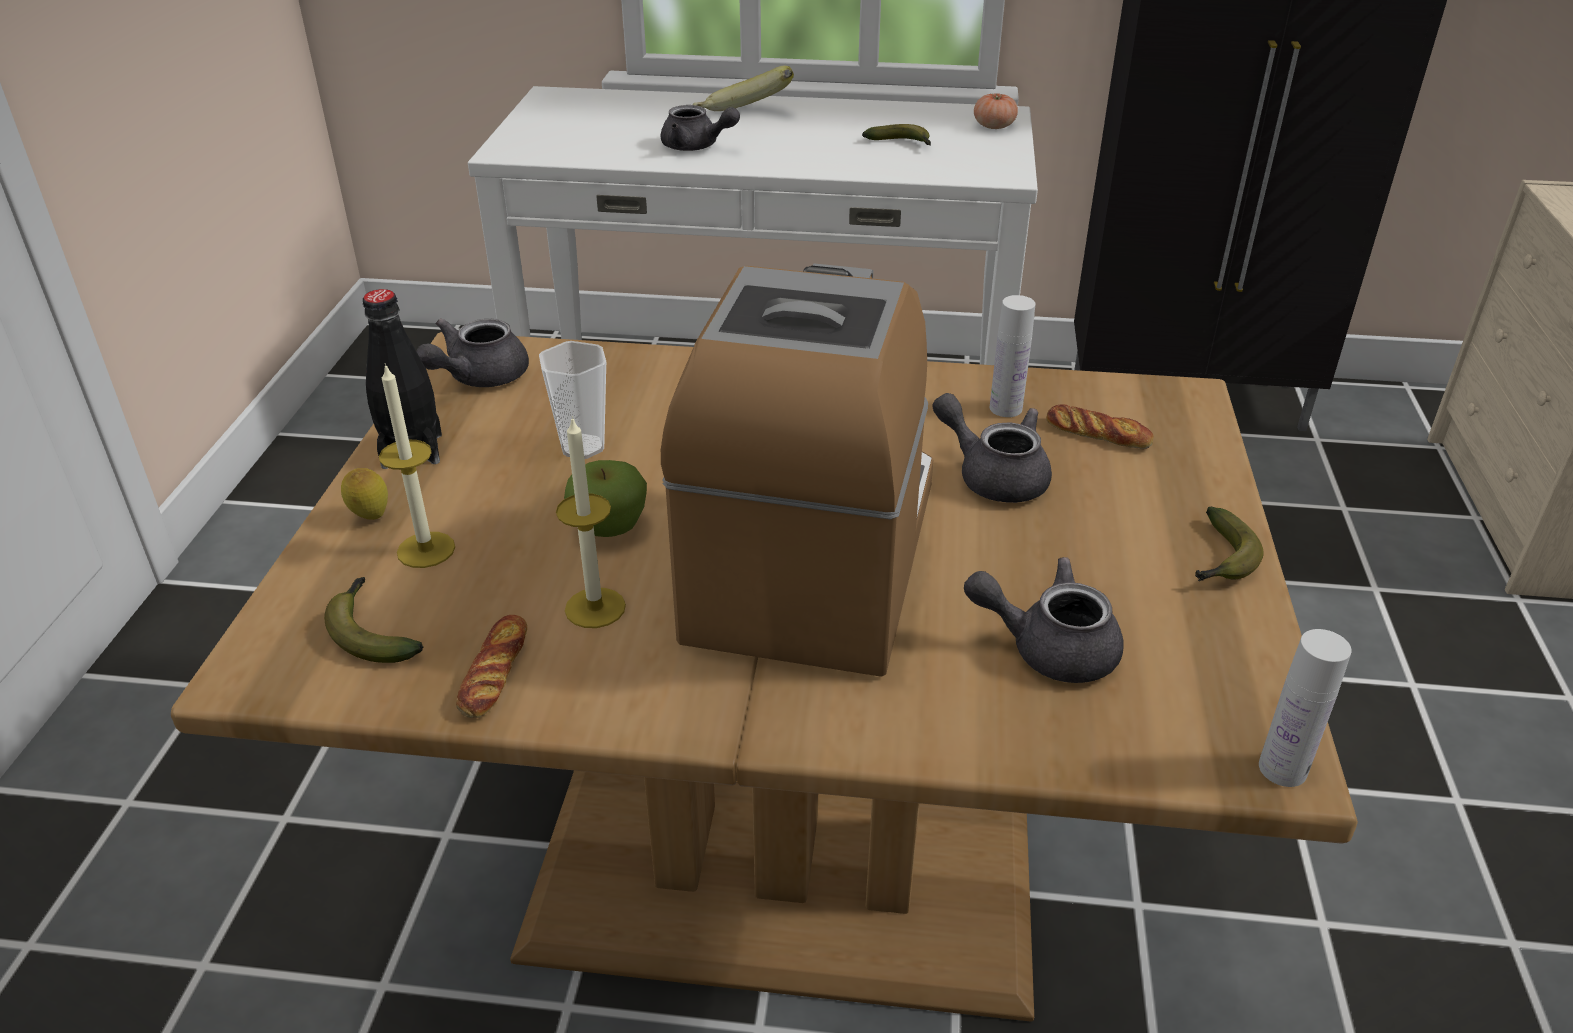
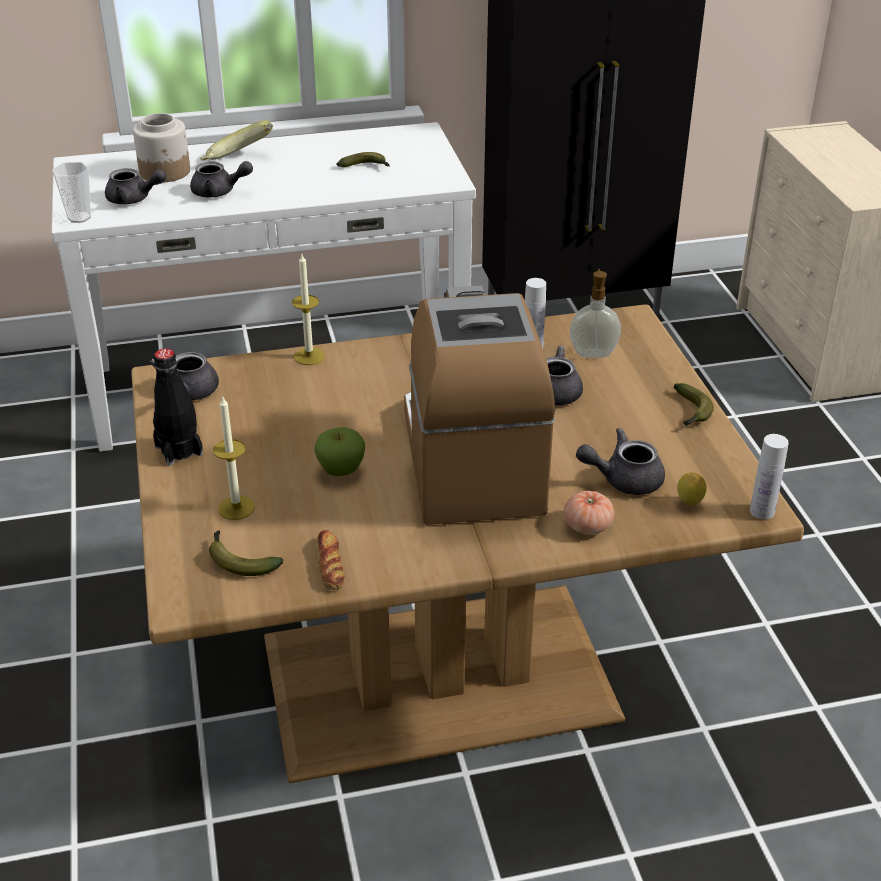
camera: 20 degrees left, 0 degrees up
(370, 518) = (185, 497): lemon -> lemon (689, 504)
(582, 447) = (289, 425): cup -> cup (79, 218)
(589, 140) = (134, 199): none -> grey teapot
(595, 608) = (363, 516): candle -> candle (309, 356)
(648, 117) = (165, 172): none -> jar
(994, 126) = (422, 142): tomato -> tomato (587, 526)
(1098, 434) = (593, 353): bread -> soap dispenser

